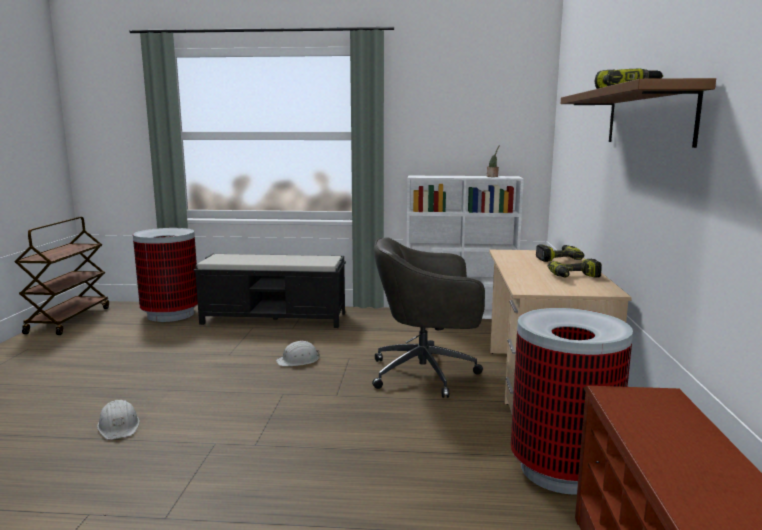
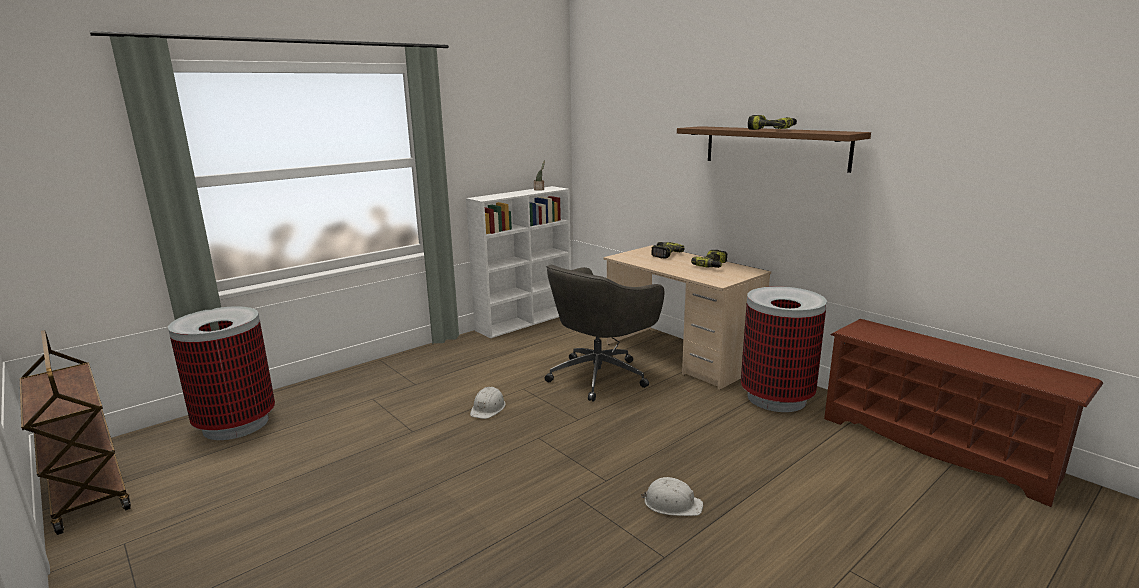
camera: 45 degrees left, 5 degrees up
(119, 426) = (469, 535): white hard hat -> white hard hat (672, 504)
(275, 318) = (375, 382): black bench -> none

